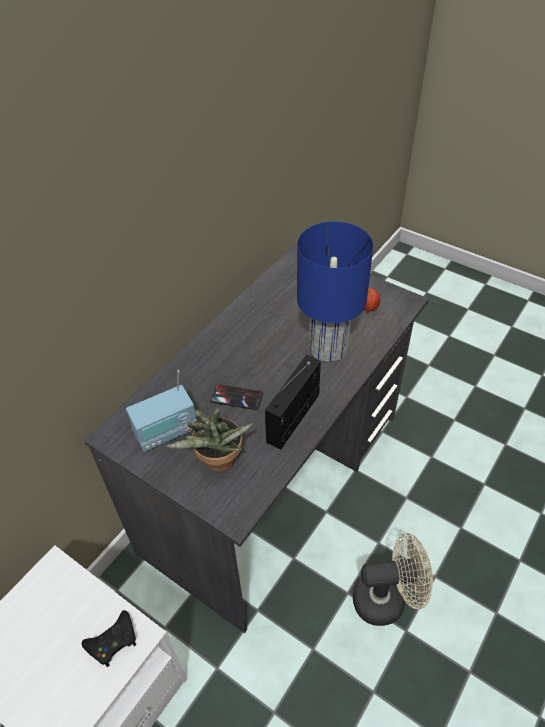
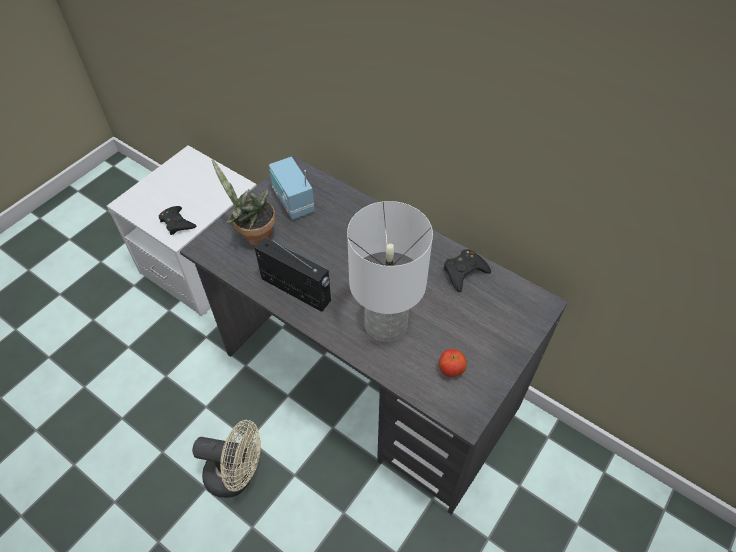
camera: 90 degrees right, 5 degrees up
(237, 397) = (325, 247): phone -> none
(267, 298) = (464, 272): none -> black game controller
(327, 347) = (386, 323): blue table lamp -> white table lamp
(387, 599) = (237, 475): beige fan -> beige fan turned 75 degrees counterclockwise

